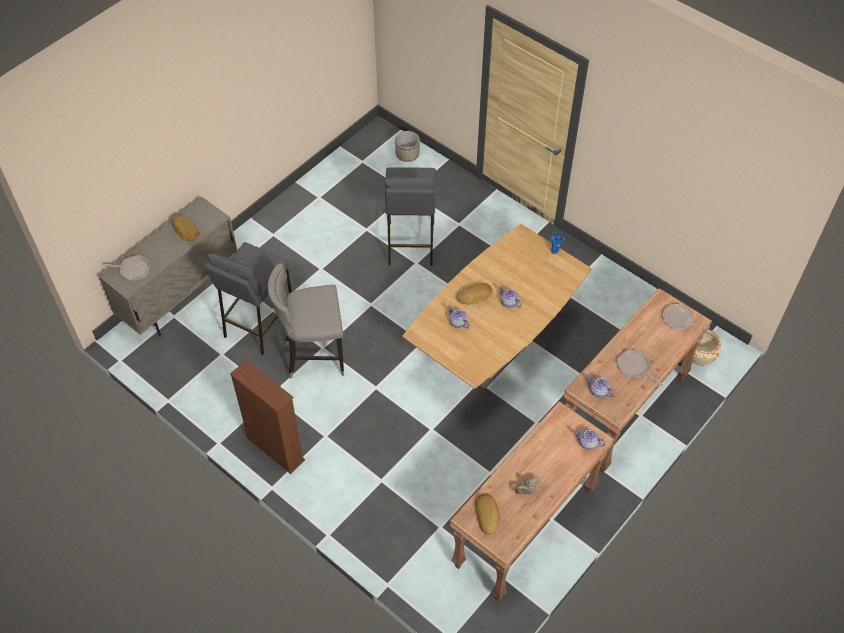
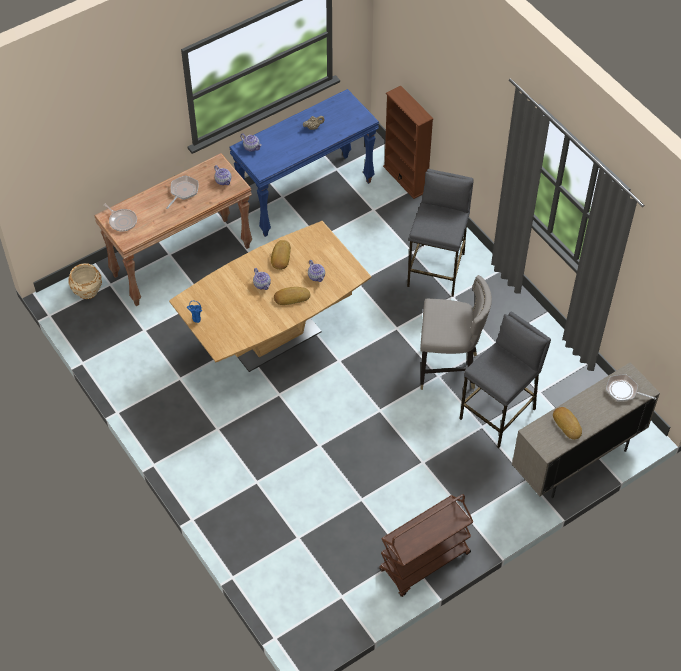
camera: 165 degrees left, 0 degrees up
(275, 449) = (499, 295): brown bookcase -> brown bookcase (405, 179)
(302, 195) = (424, 562): none -> brown cart
(407, 154) = (283, 594): planter -> none
(410, 244) = (318, 470): grey stool -> grey stool (437, 270)
(488, 515) = (349, 118): bread -> bread (280, 257)
(525, 529) = (306, 194): brown console table -> blue console table
(635, 368) = (183, 191): frying pan -> frying pan turned 120 degrees counterclockwise

